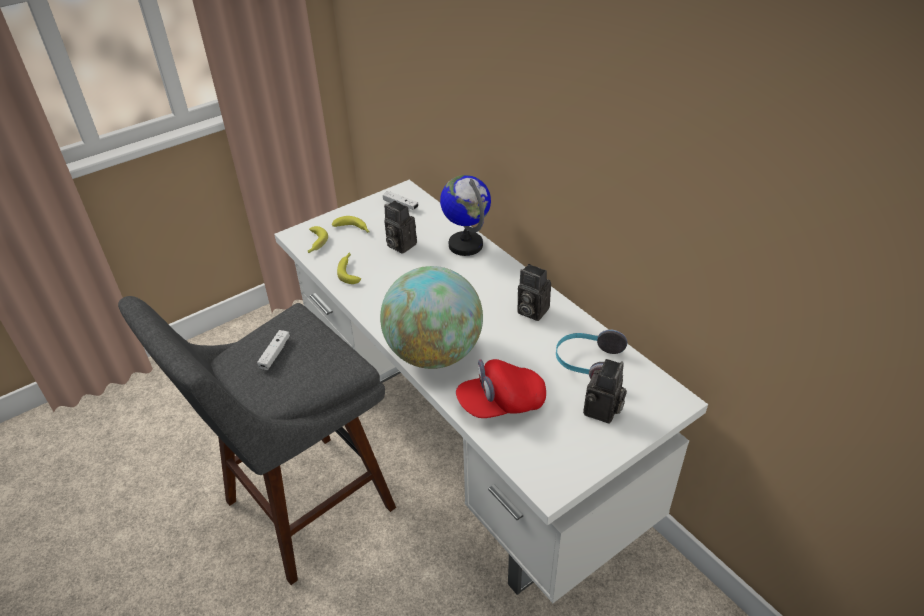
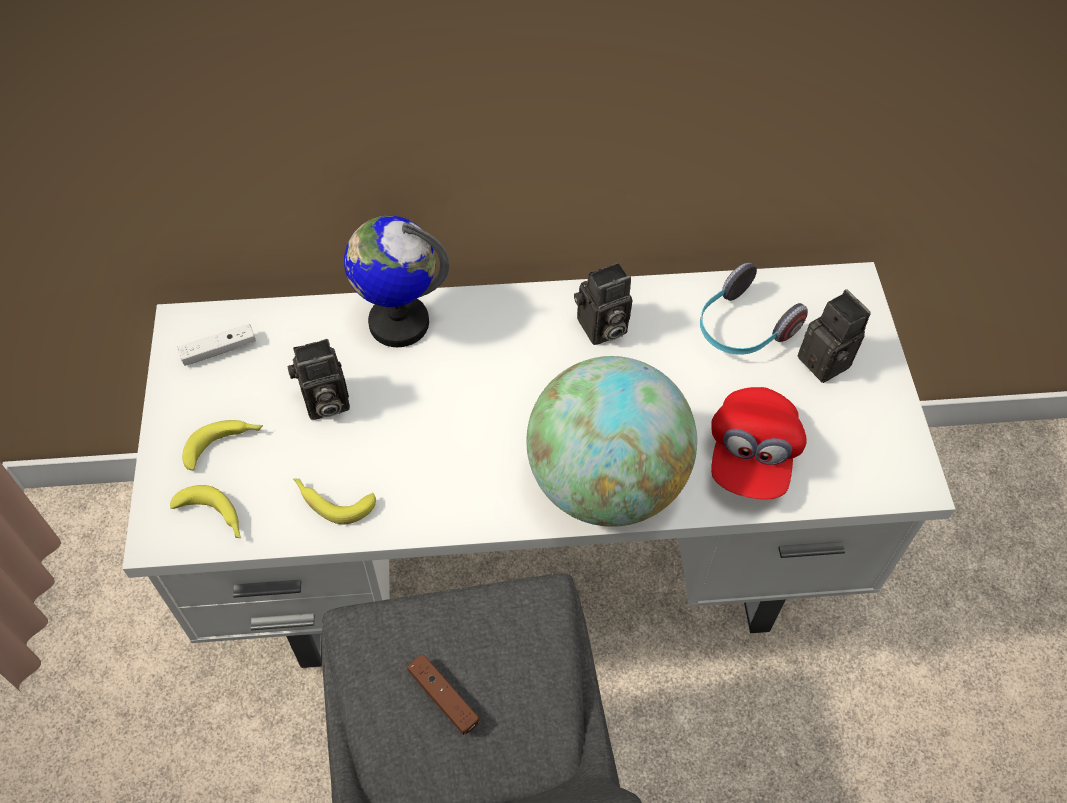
camera: 60 degrees left, 15 degrees up
(275, 353) = (443, 697): white game controller -> brown game controller

